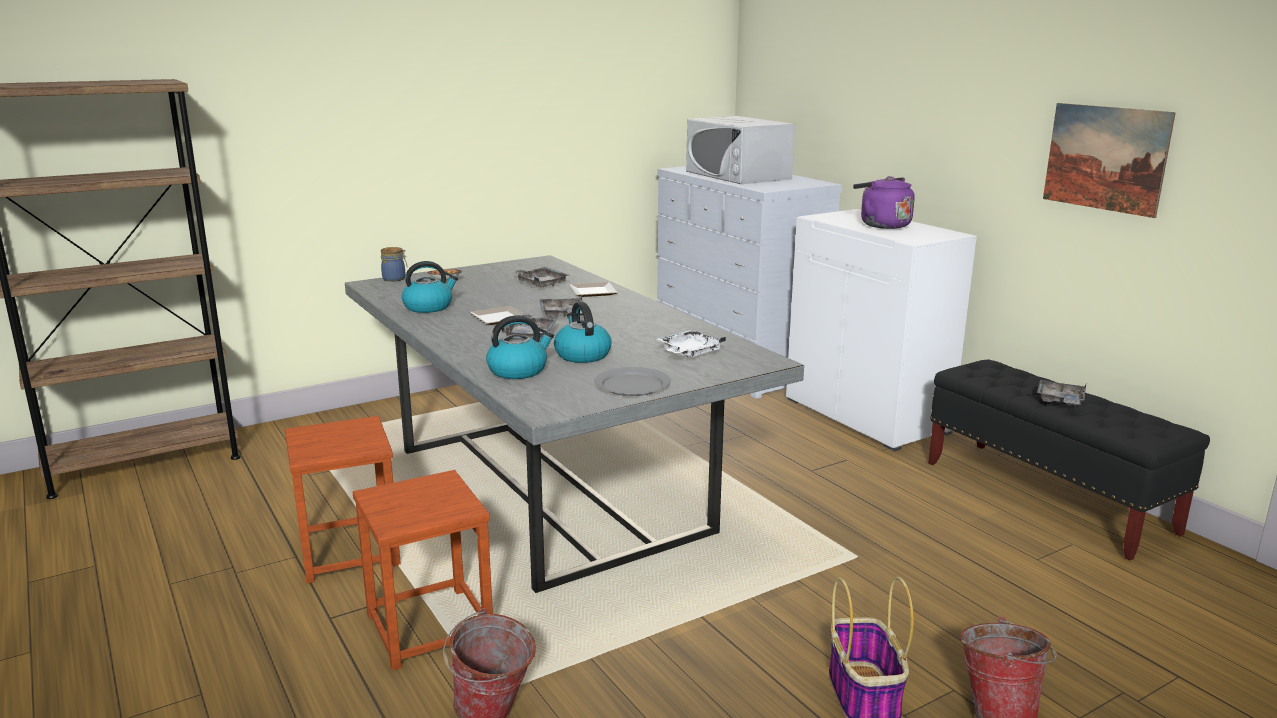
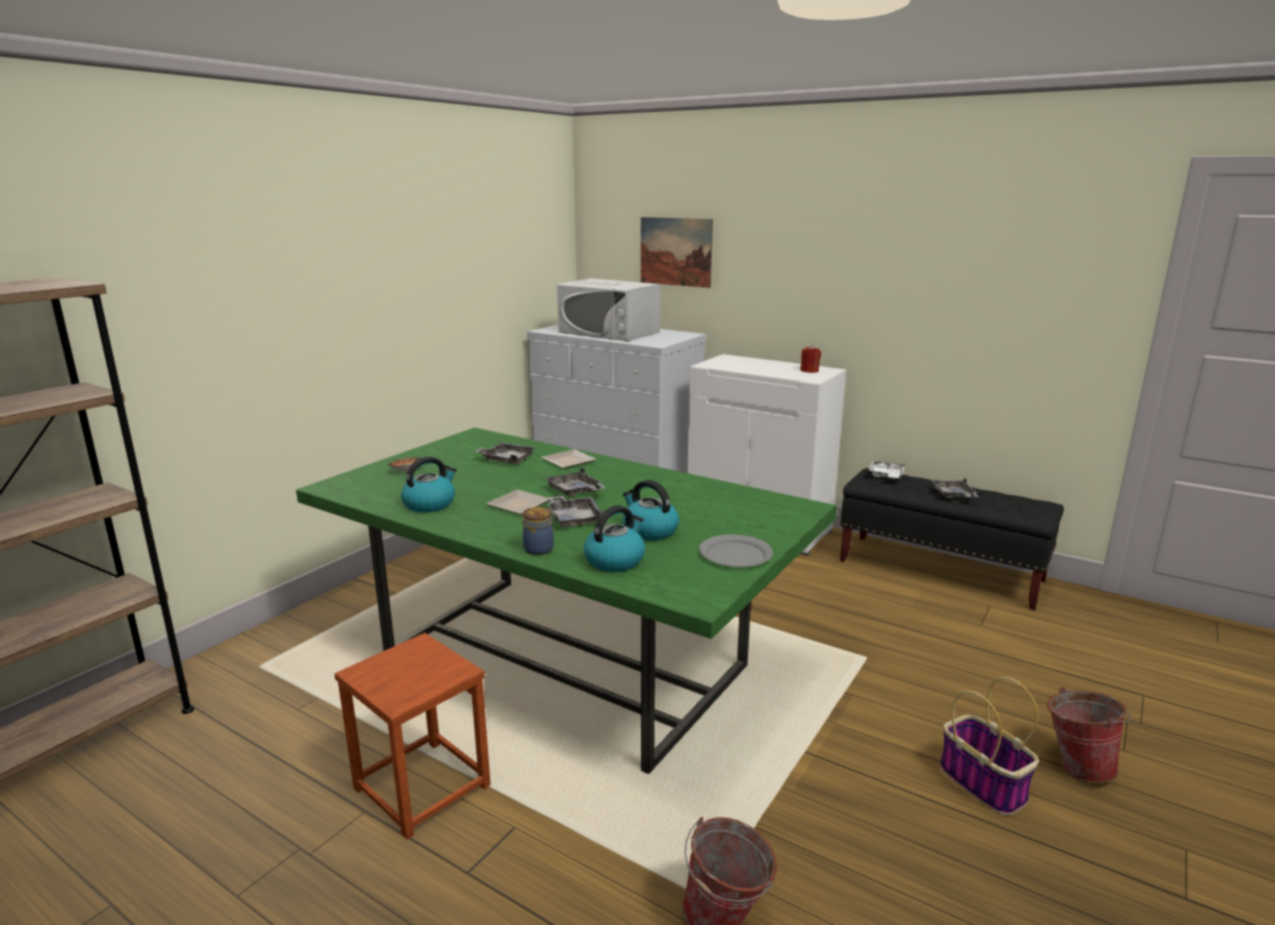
camera: 25 degrees left, 0 degrees up
(395, 279) = (350, 477): jar -> jar (539, 549)
(428, 627) = (579, 847): brown stool -> none
(549, 491) = (566, 662): grey dining table -> green dining table
(688, 353) = (735, 511): white tray -> white tray (886, 476)
(881, 225) = (766, 367): purple kettle -> none
(926, 233) = (809, 371): none -> red candle
(1105, 158) = (958, 302): picture -> picture (676, 251)

